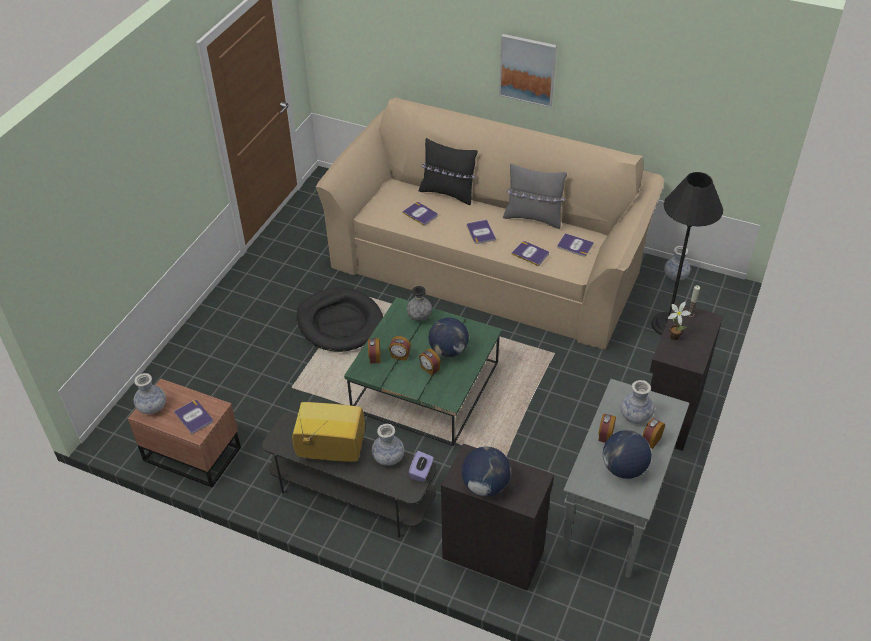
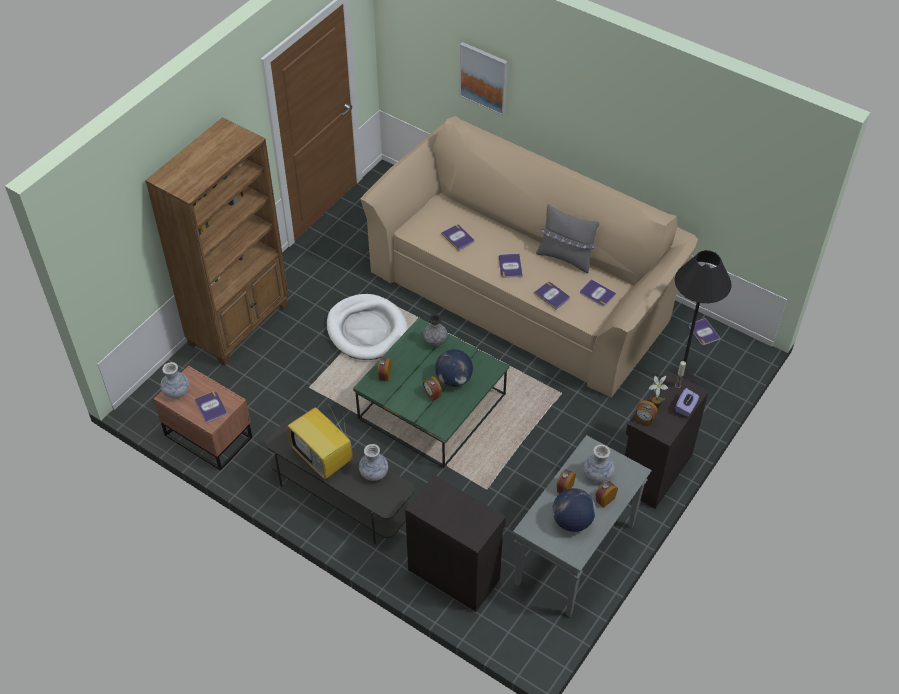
camera: 10 degrees right, 5 degrees up
(205, 337) = (240, 324): none -> brown bookcase
(330, 451) = (324, 458): television -> television turned 150 degrees counterclockwise
(340, 322) = (367, 330): black dog bed -> white dog bed
(400, 356) = (408, 377): alarm clock -> alarm clock (644, 419)
(421, 472) = (399, 491): purple tissue box -> purple tissue box (686, 407)
(448, 193) = (490, 219): black pillow -> none
(485, 485) = (443, 516): globe -> none
(527, 70) = (579, 115): picture -> picture (484, 78)
(675, 276) = (703, 332): vase -> book

